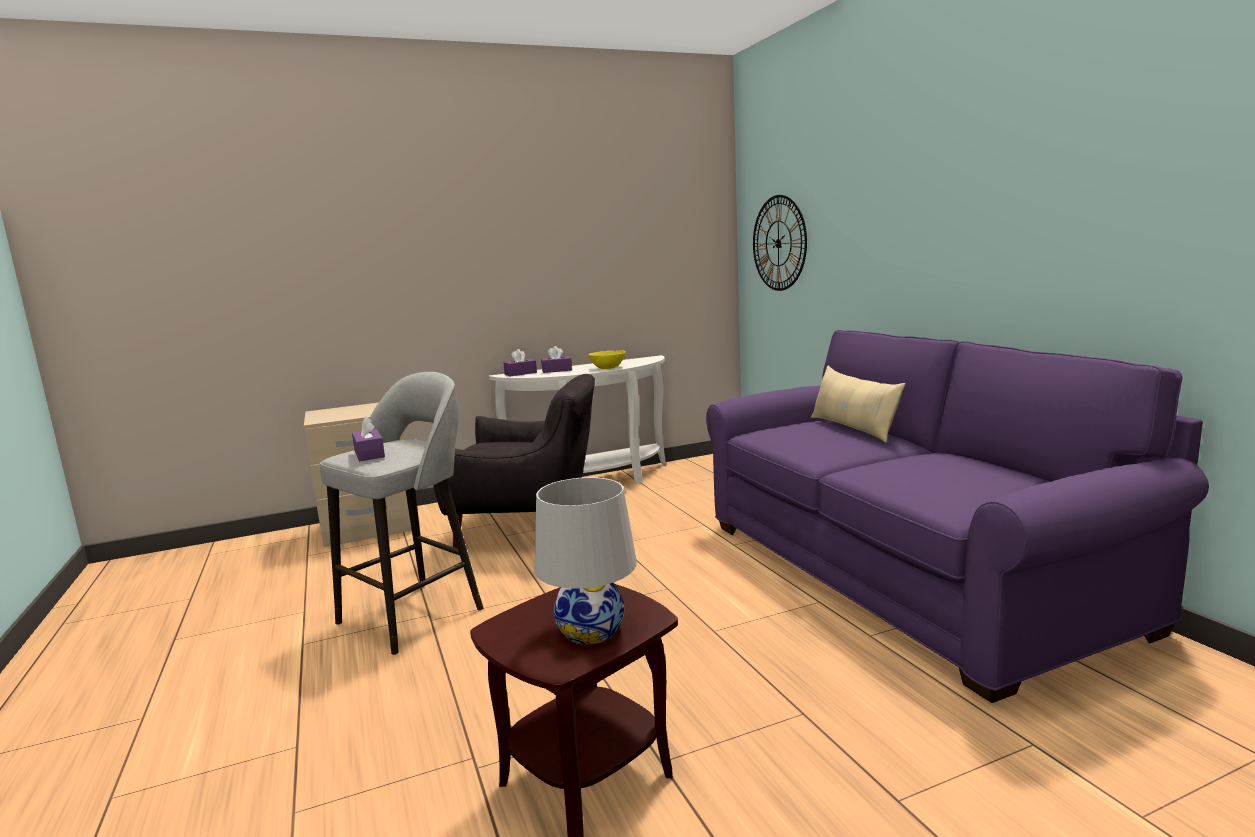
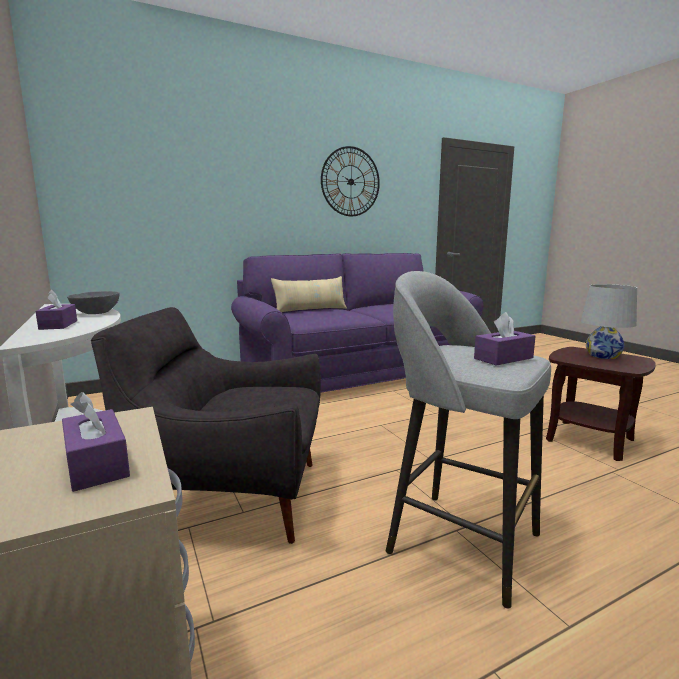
camera: 95 degrees left, 0 degrees up
(520, 373) = (38, 336): purple tissue box -> purple tissue box (96, 464)
(529, 529) = (231, 496): grey armchair -> grey armchair turned 90 degrees counterclockwise
(608, 368) = (96, 313): yellow bowl -> grey bowl
(778, 243) = (124, 191): wall clock -> wall clock (350, 182)

